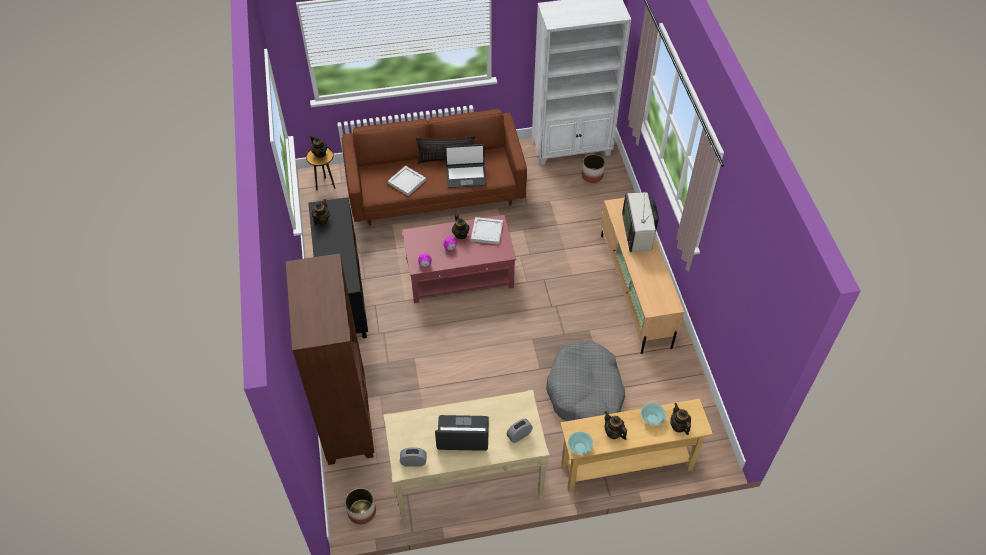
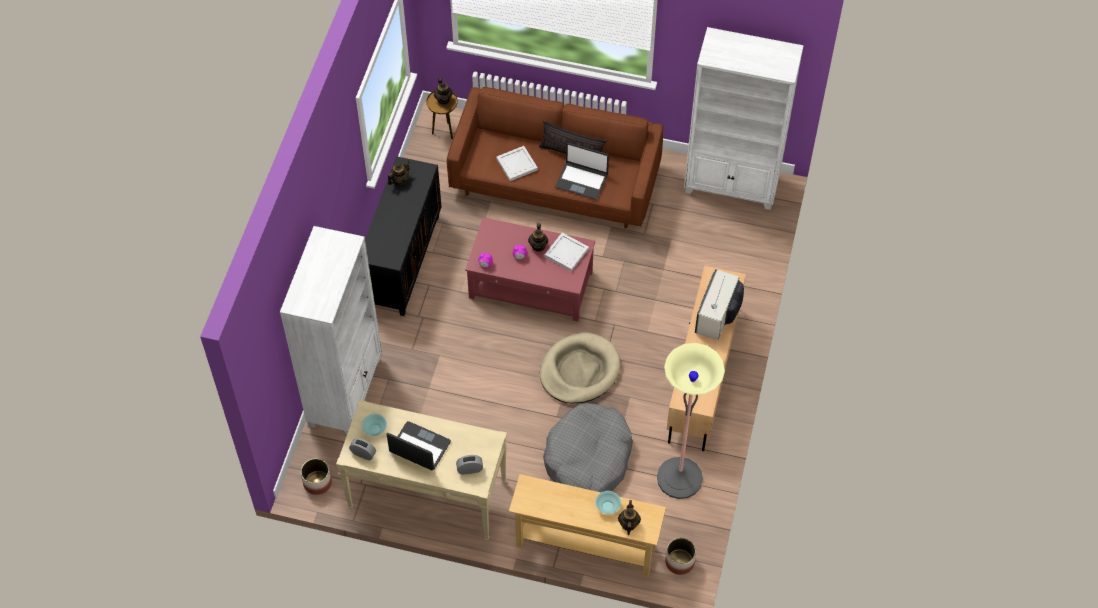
camera: 25 degrees right, 5 degrees up
(347, 420) = (346, 391): brown bookcase -> white bookcase
(537, 325) = (579, 371): none -> beige dog bed
(579, 447) = (523, 504): turquoise bowl -> turquoise bowl (374, 429)
(592, 176) = (734, 227): planter -> planter (679, 562)
(613, 432) = (563, 504): teapot -> none
(667, 378) = (679, 478): none -> floor lamp

